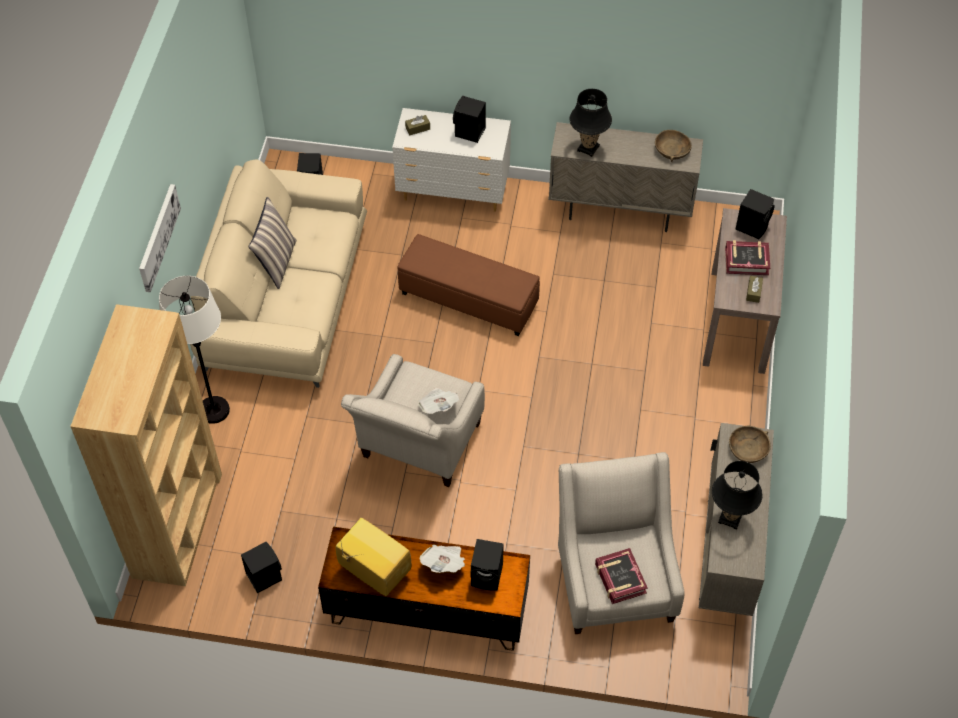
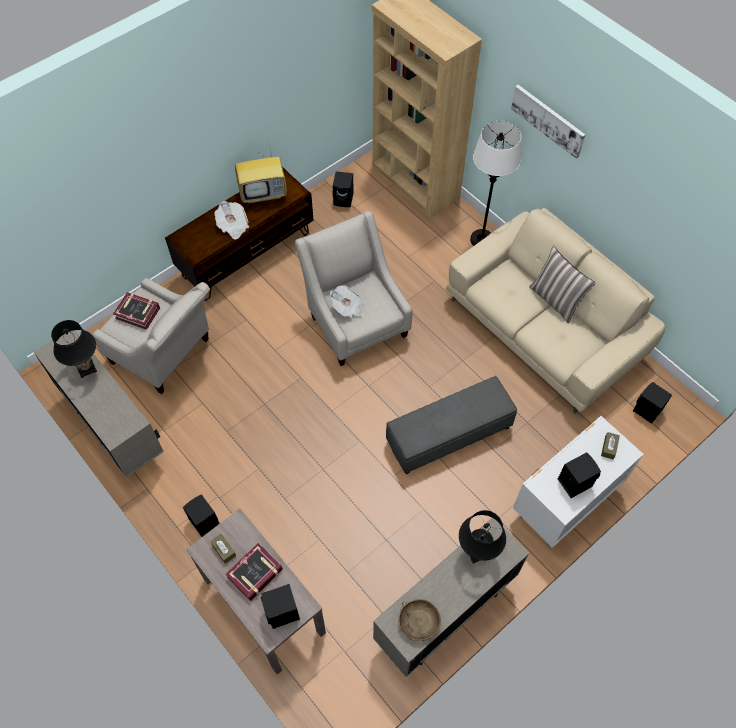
camera: 130 degrees right, 5 degrees up
(469, 298) = (449, 435): brown ottoman -> grey ottoman
(488, 576) = (203, 240): black speaker -> black speaker (203, 522)
(748, 448) = (115, 422): brown bowl -> none

